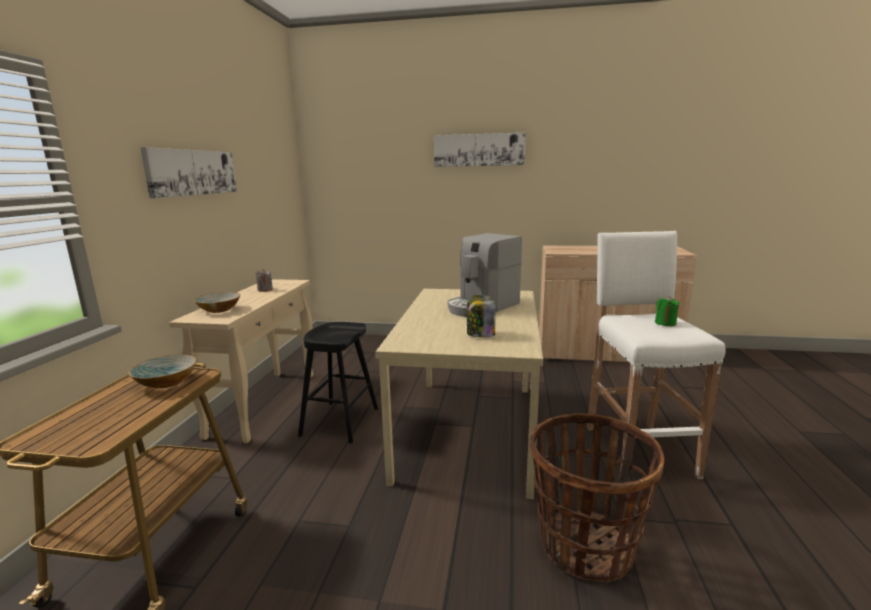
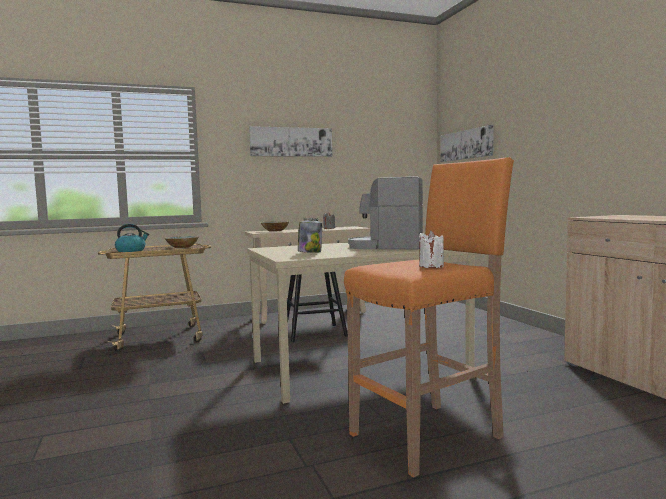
camera: 60 degrees right, 10 degrees down
(103, 428) = (131, 250): none -> kettle
(479, 150) = (559, 100): picture -> picture (466, 144)
(585, 546) = (237, 430): basket -> none
(637, 449) = (428, 435): white stool -> orange stool
(665, 323) = (431, 266): green candle -> white candle

